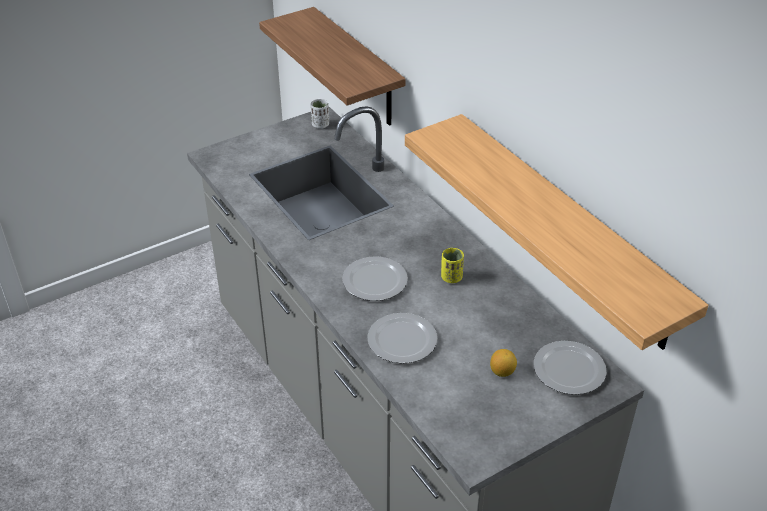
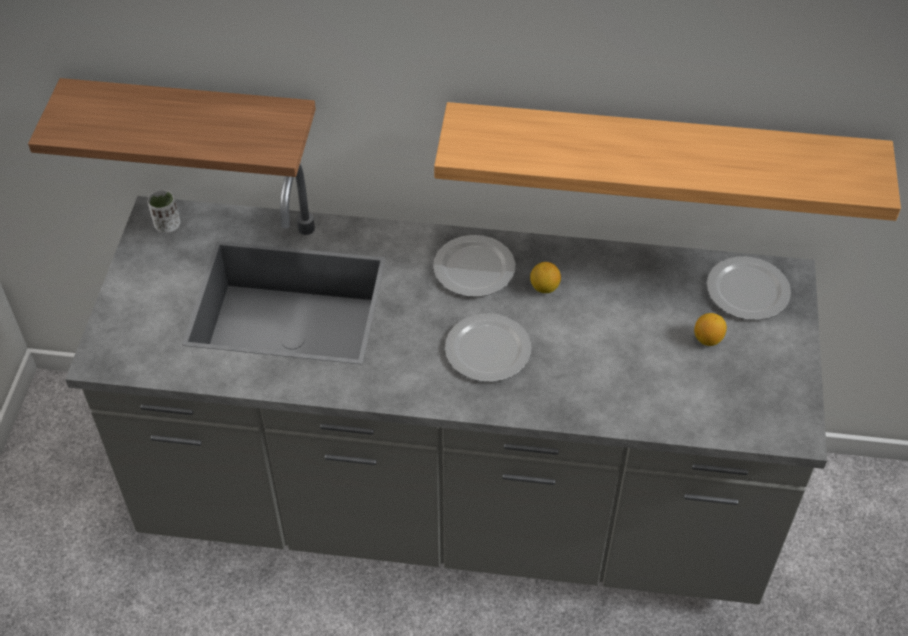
camera: 50 degrees left, 10 degrees up
(403, 341) = (598, 385): plate -> plate (475, 268)
(451, 277) = (544, 288): yellow cup -> lemon

